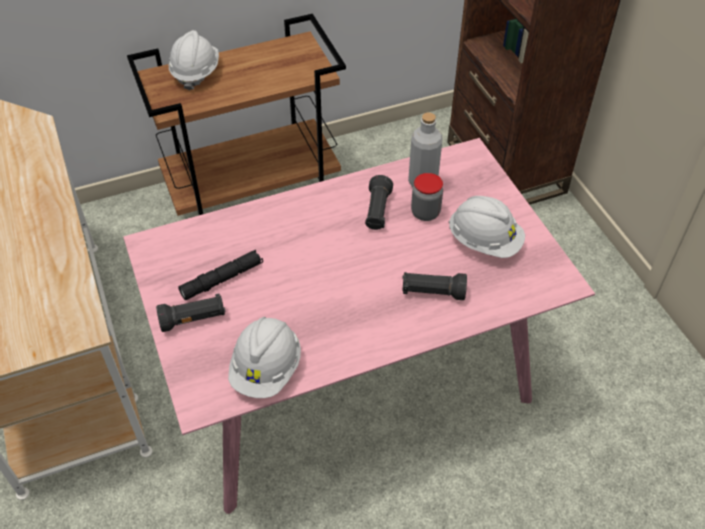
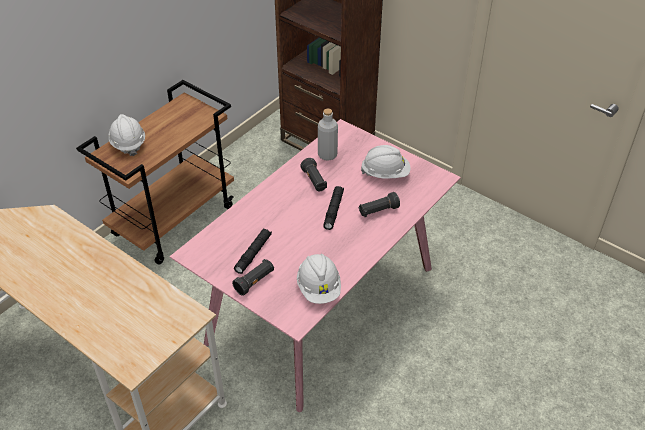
camera: 30 degrees left, 5 degrees down
(371, 265) = (333, 210): none -> black flashlight
(425, 213) = (342, 171): jar -> none

